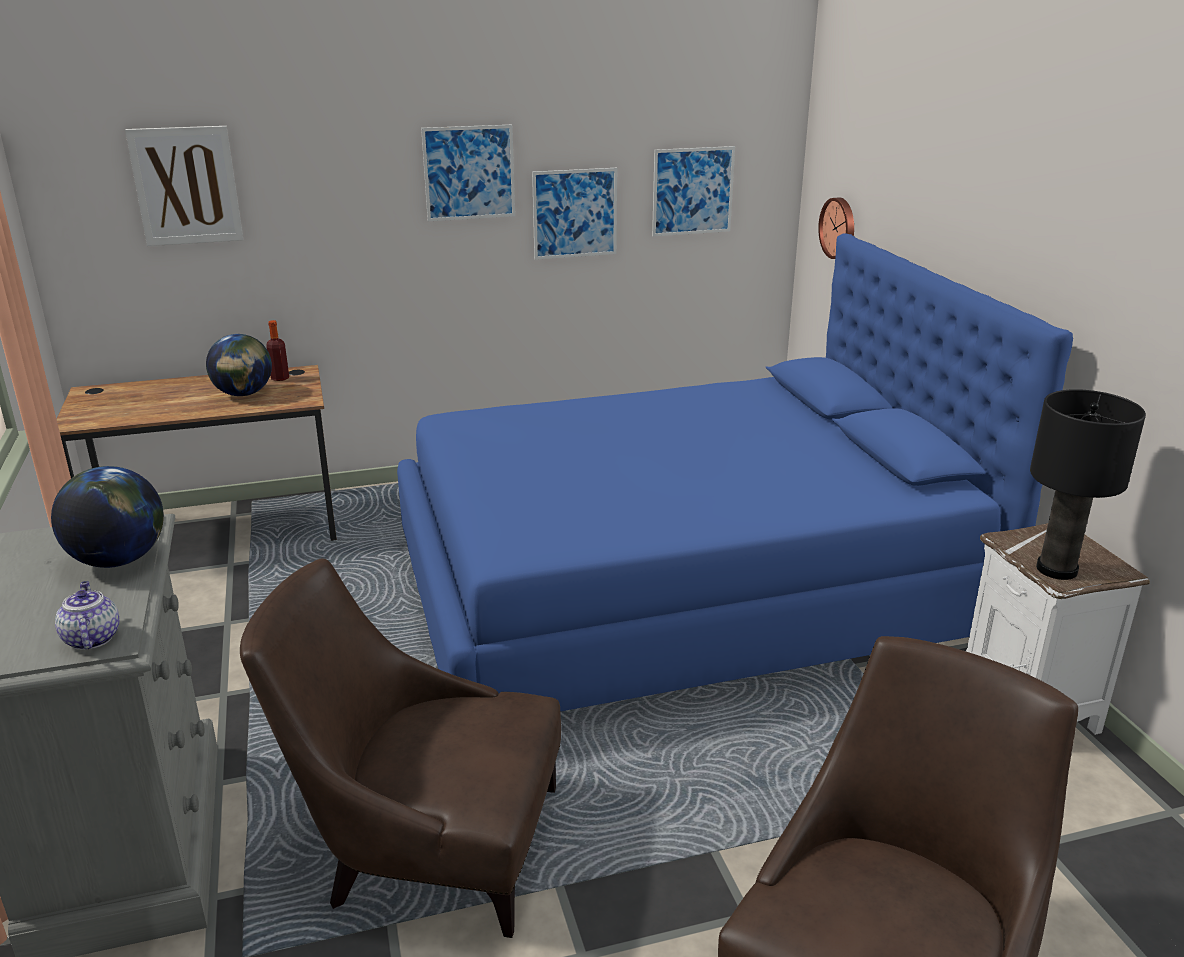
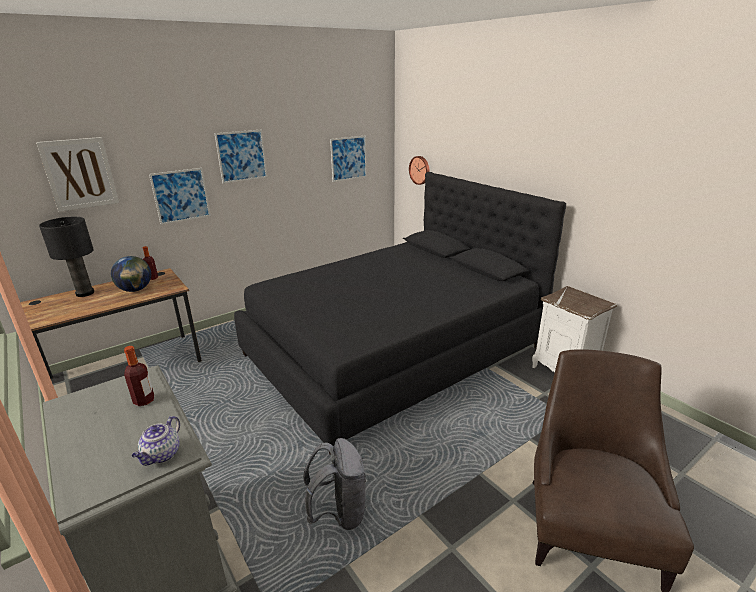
camera: 20 degrees left, 0 degrees up
(91, 638) = (161, 455): teapot -> teapot turned 120 degrees counterclockwise
(118, 560) = (144, 400): globe -> bottle
(425, 841) = (339, 513): brown armchair -> grey backpack
(575, 213) = (296, 173): picture -> picture (181, 195)
(683, 592) = (393, 351): blue bed -> black bed
(1056, 569) = (581, 307): black table lamp -> black table lamp (85, 293)

